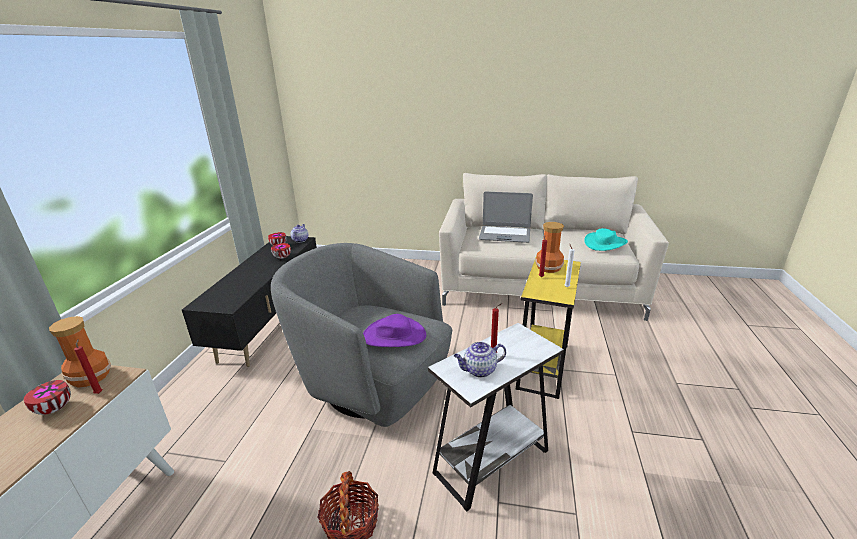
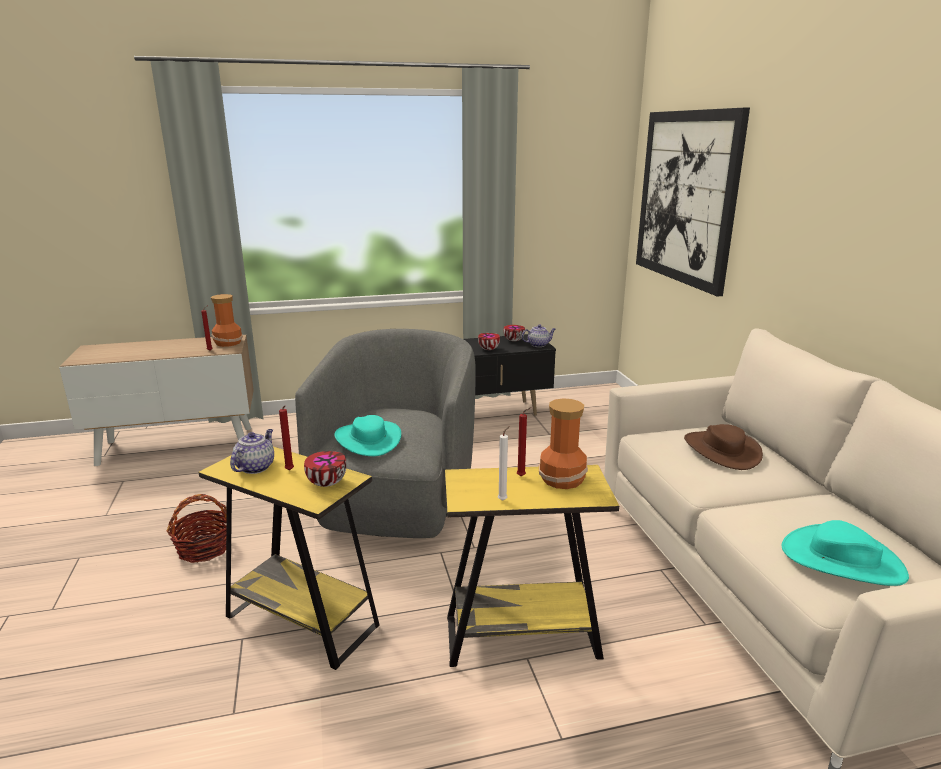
camera: 65 degrees right, 5 degrees down
(53, 409) = (192, 346): bowl -> bowl (326, 483)
(353, 110) = (686, 198): none -> picture
(394, 336) = (368, 439): purple hat -> turquoise hat
(479, 370) = (255, 467): teapot -> teapot turned 60 degrees clockwise
(491, 461) = (302, 621): white side table -> yellow side table
(504, 235) = (721, 450): laptop -> brown hat

